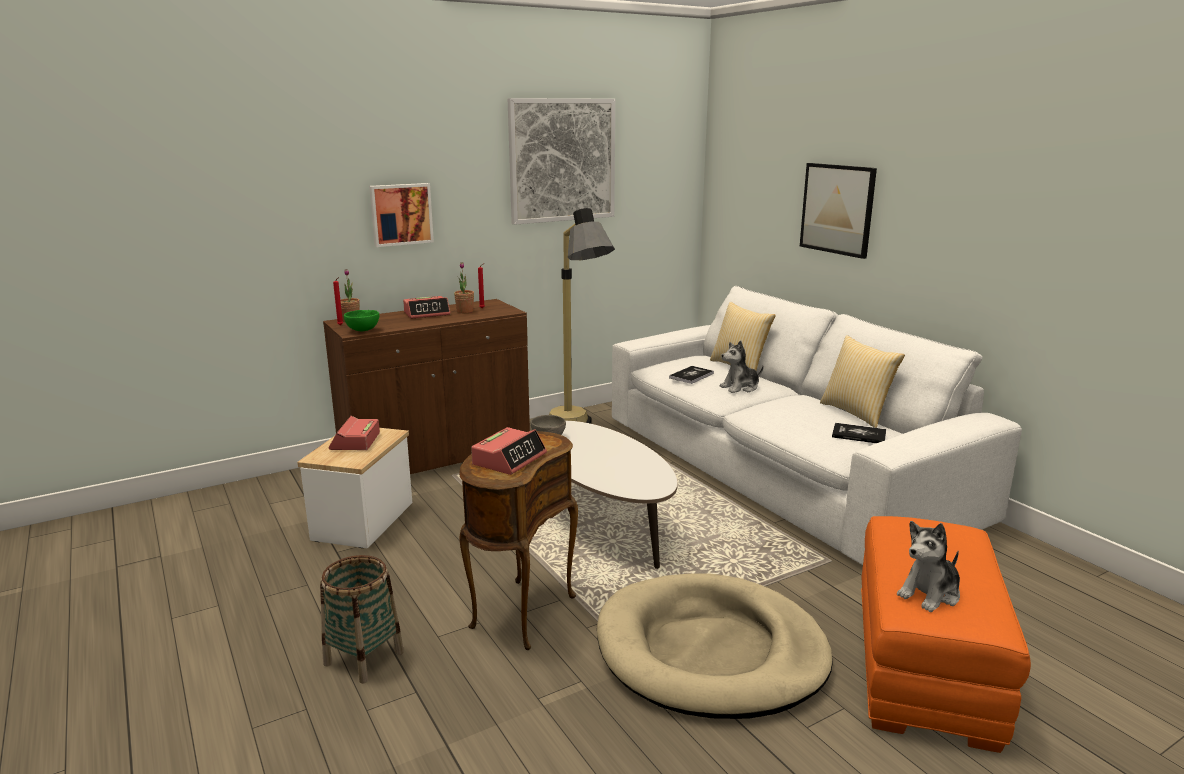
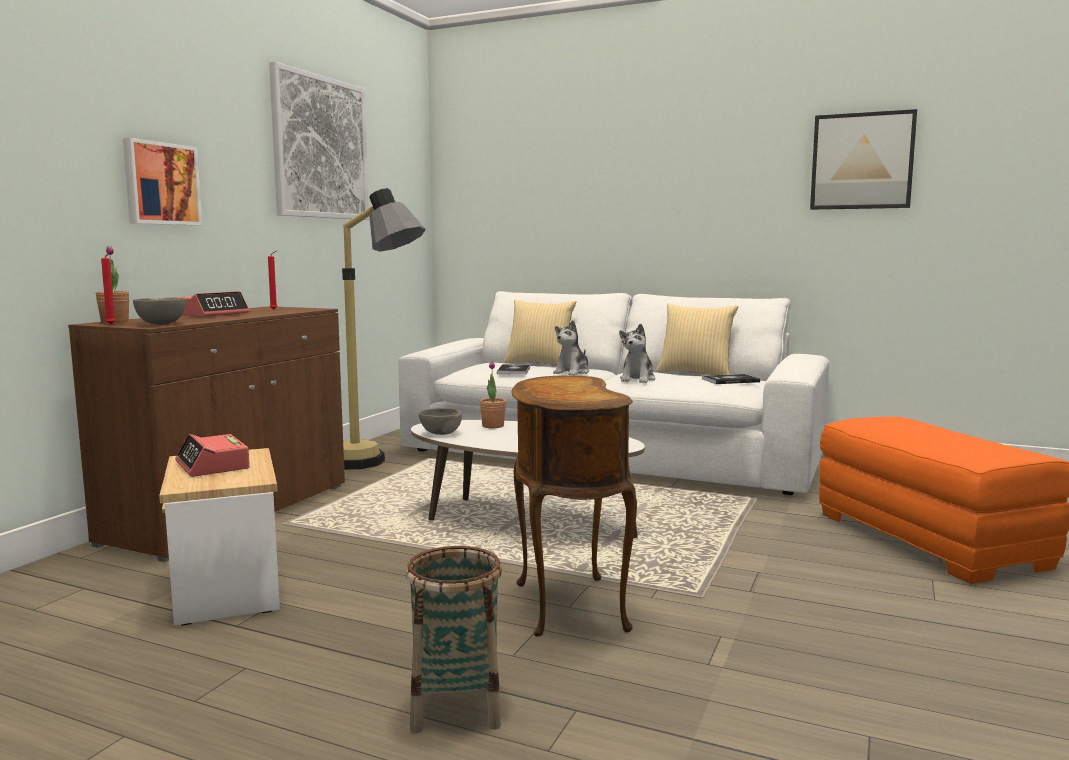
camera: 35 degrees left, 10 degrees down
(363, 330) = (162, 324): green bowl -> grey bowl
(465, 311) = (259, 311): potted plant -> potted plant (493, 426)
(509, 459) = (574, 389): alarm clock -> none
(710, 651) = (782, 578): beige dog bed -> none
(837, 209) = (608, 200): picture -> picture (862, 161)
(930, 594) = (965, 446): plush toy -> plush toy (637, 379)

